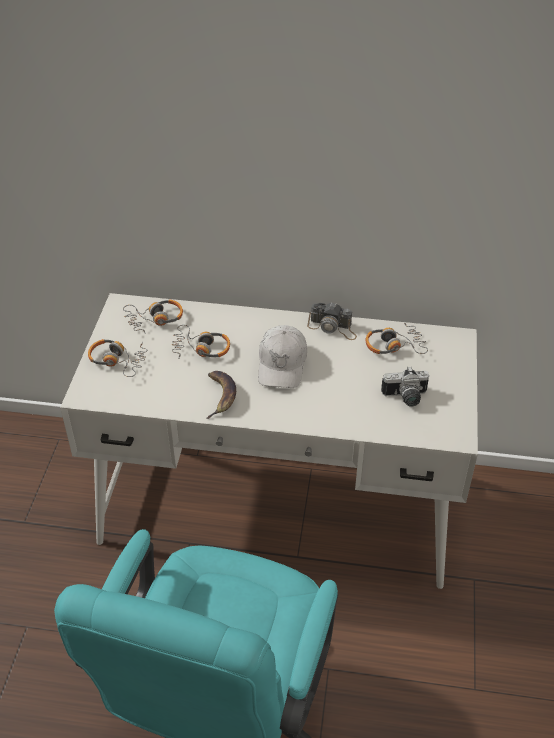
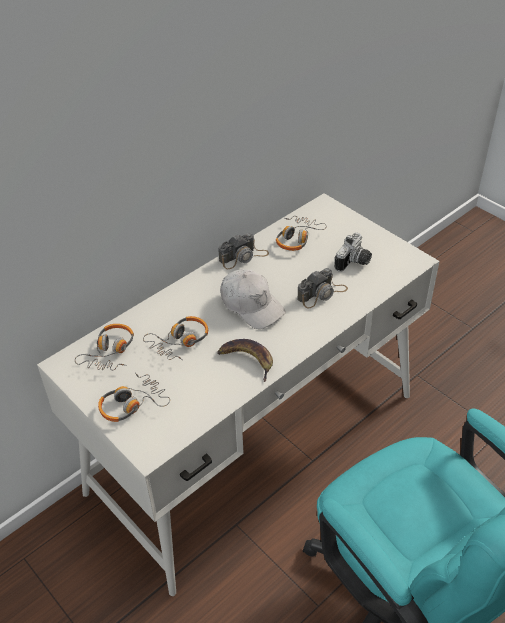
camera: 50 degrees left, 0 degrees up
(342, 398) = (322, 293): none -> camera

